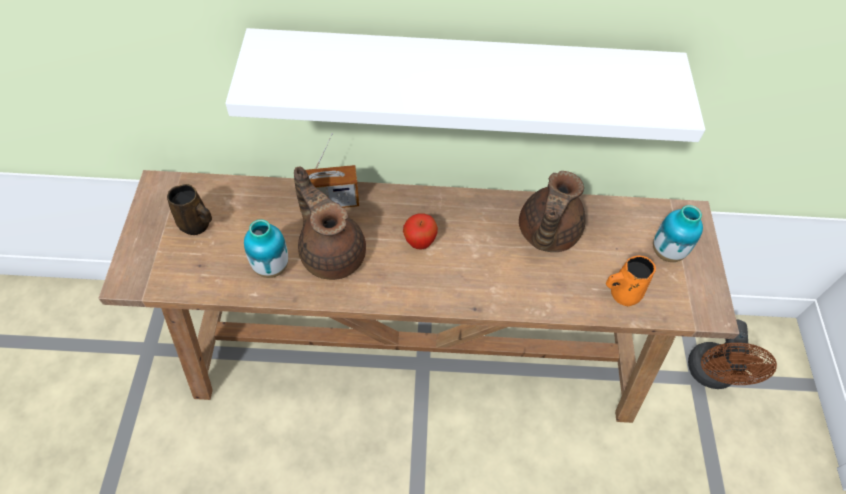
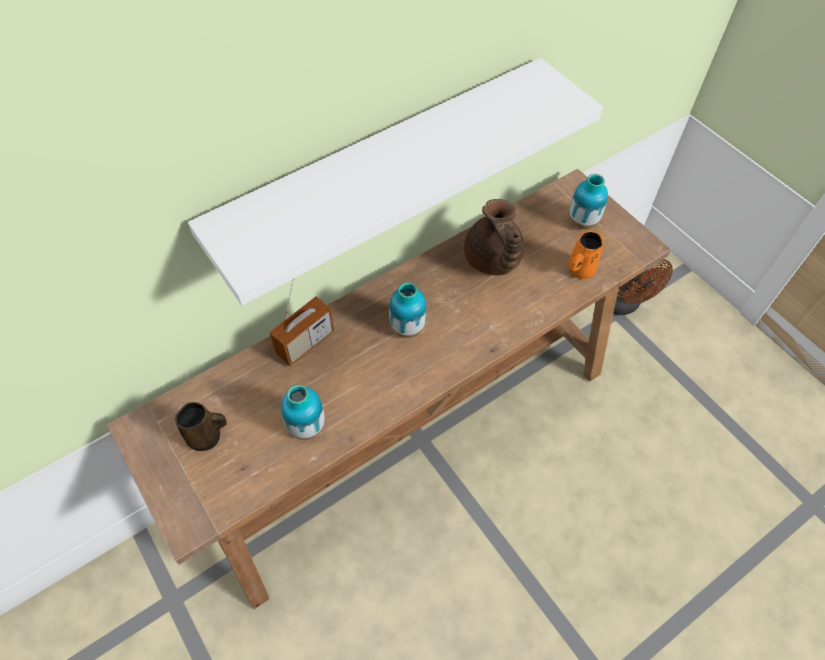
camera: 35 degrees left, 0 degrees up
(332, 252) = (346, 381): brown teapot -> none
(419, 243) = (407, 328): apple -> vase

